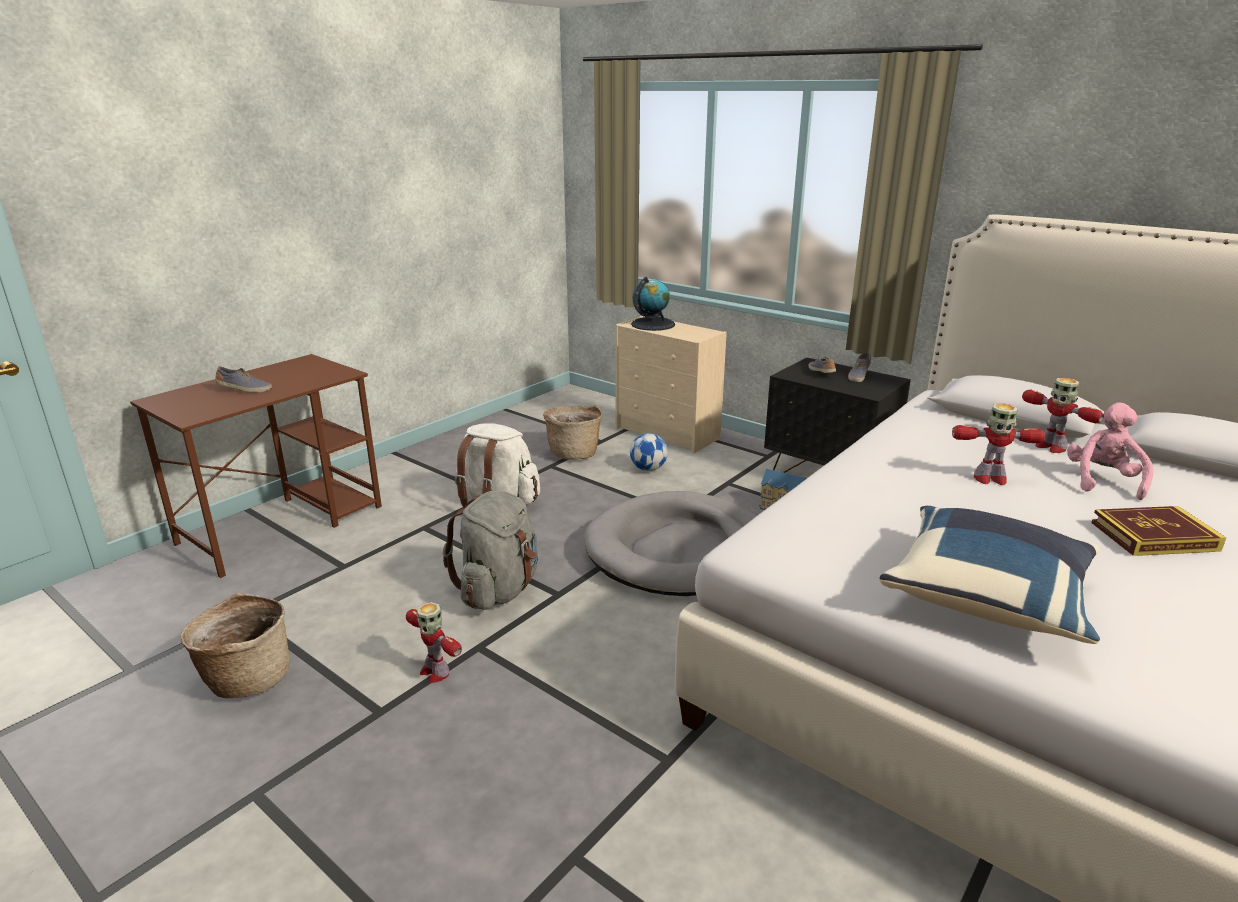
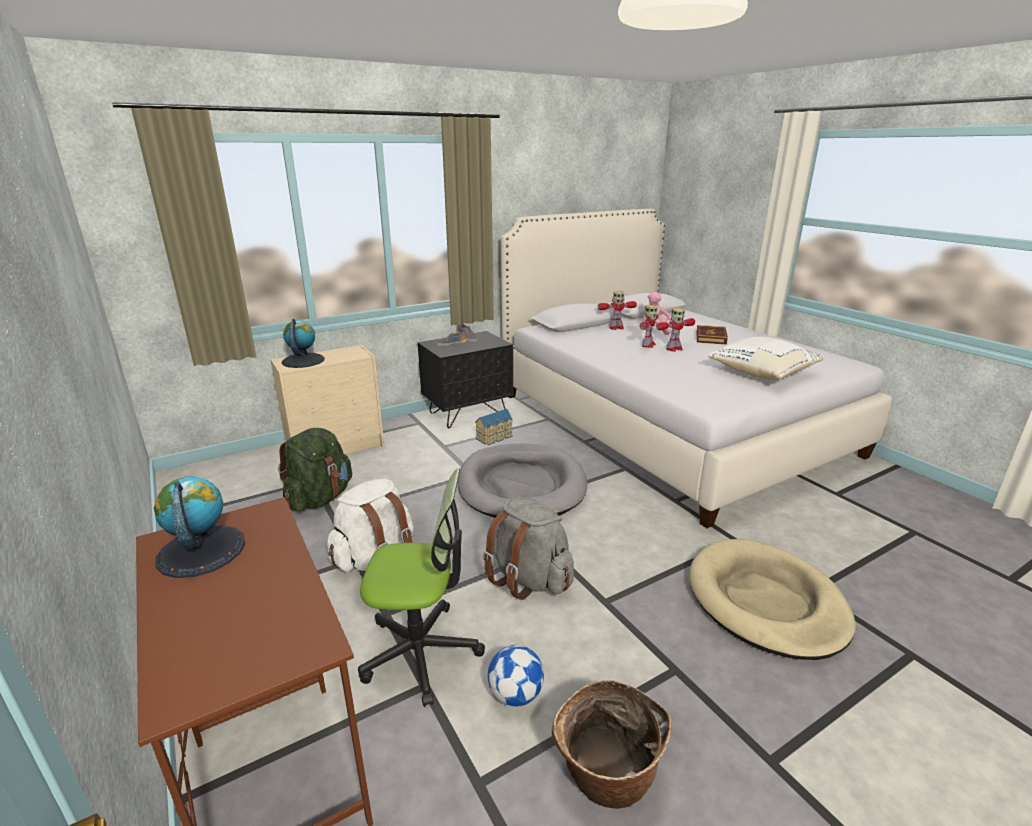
camera: 70 degrees left, 0 degrees up
(244, 390) = (238, 596): shoe -> none
(294, 370) = (201, 551): none -> globe
(381, 555) = (421, 652): none -> office chair
(435, 672) = (630, 631): toy robot -> toy robot (673, 349)
(524, 794) = (765, 602): none -> beige dog bed
(574, 453) = (320, 498): basket -> green backpack
(648, 469) = (389, 470): football -> football (516, 694)
(988, 597) = (761, 373): blue pillow -> white pillow

